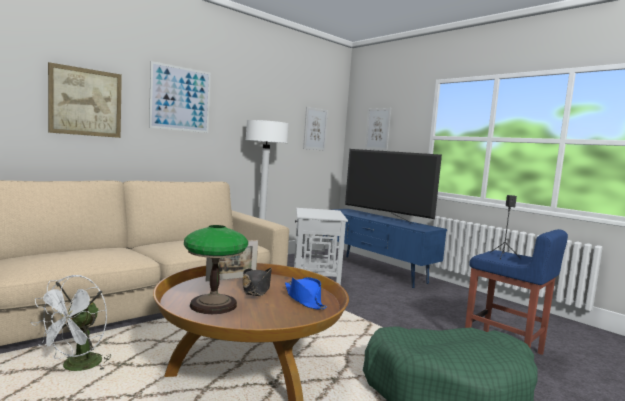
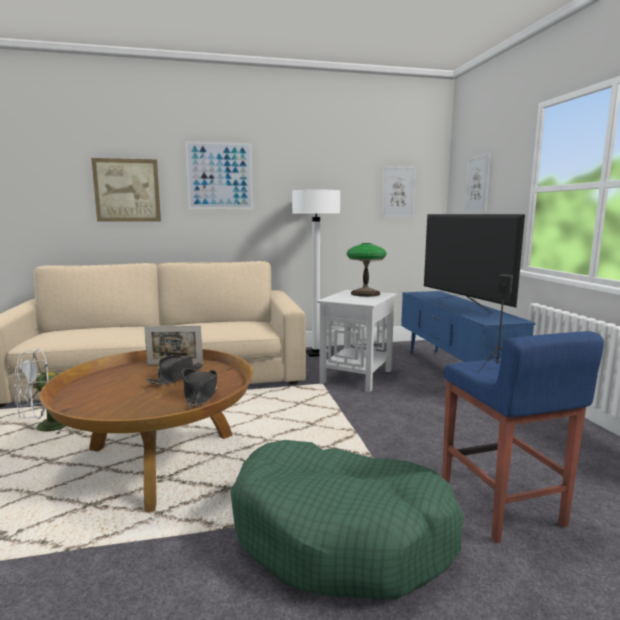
camera: 30 degrees right, 5 degrees up
(213, 305) = (108, 388): table lamp -> table lamp (365, 294)
(304, 299) = (200, 394): blue hat -> black hat

